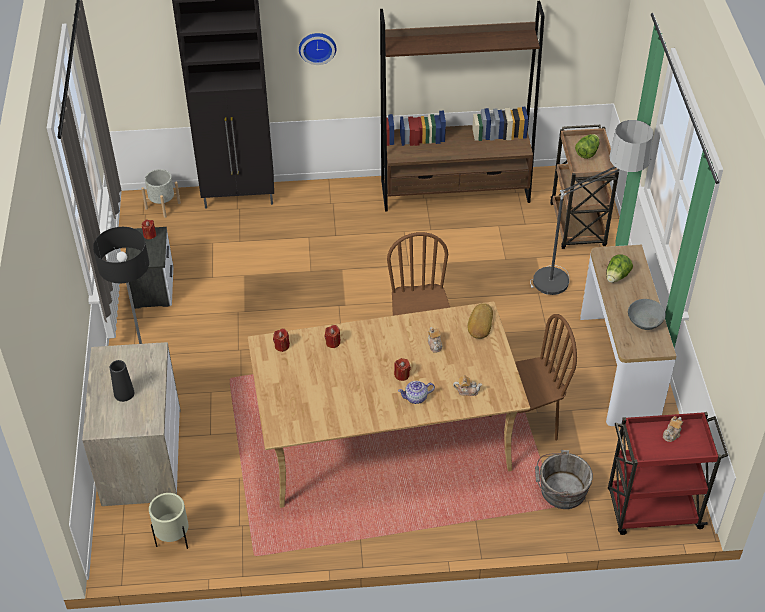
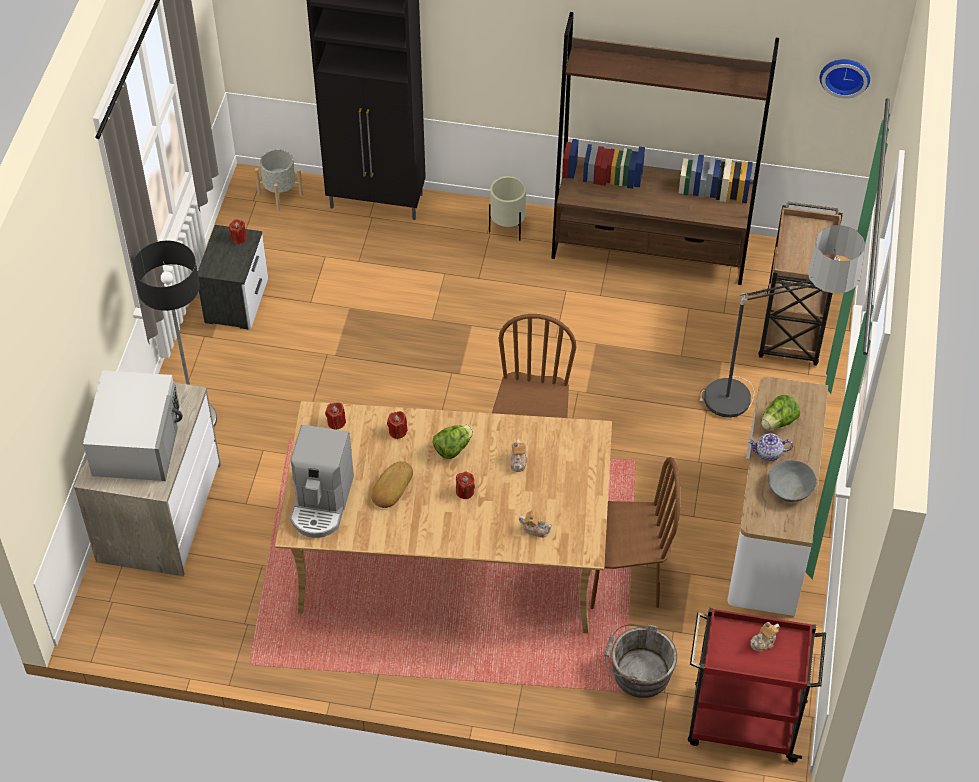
camera: 15 degrees right, 5 degrees up
(124, 393) = (137, 440): black vase -> white microwave
(173, 539) = (164, 622): beige planter -> beige planter (507, 229)
(291, 408) = (321, 503): none -> coffee machine
(317, 46) = (489, 41): wall clock -> wall clock (845, 75)
(416, 398) = (472, 524): teapot -> teapot (768, 453)
(479, 323) = (582, 446): bread -> bread (391, 487)
(587, 152) = (807, 244): lettuce -> lettuce (453, 448)

